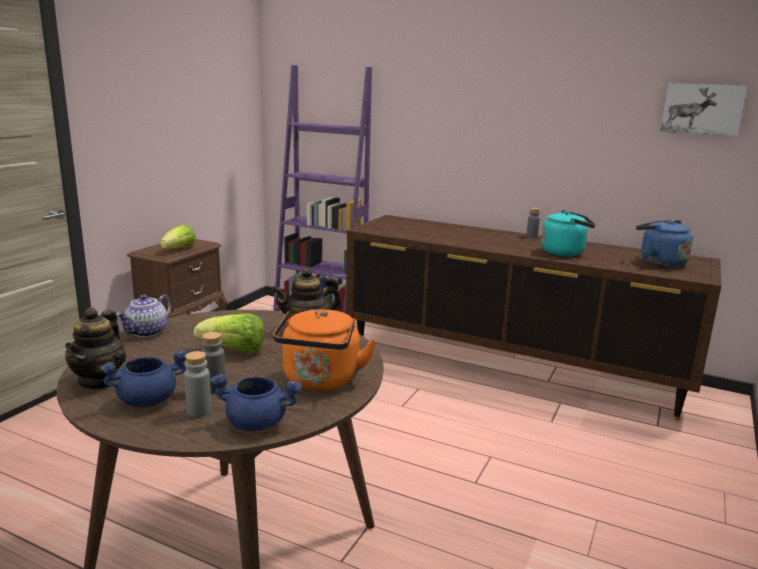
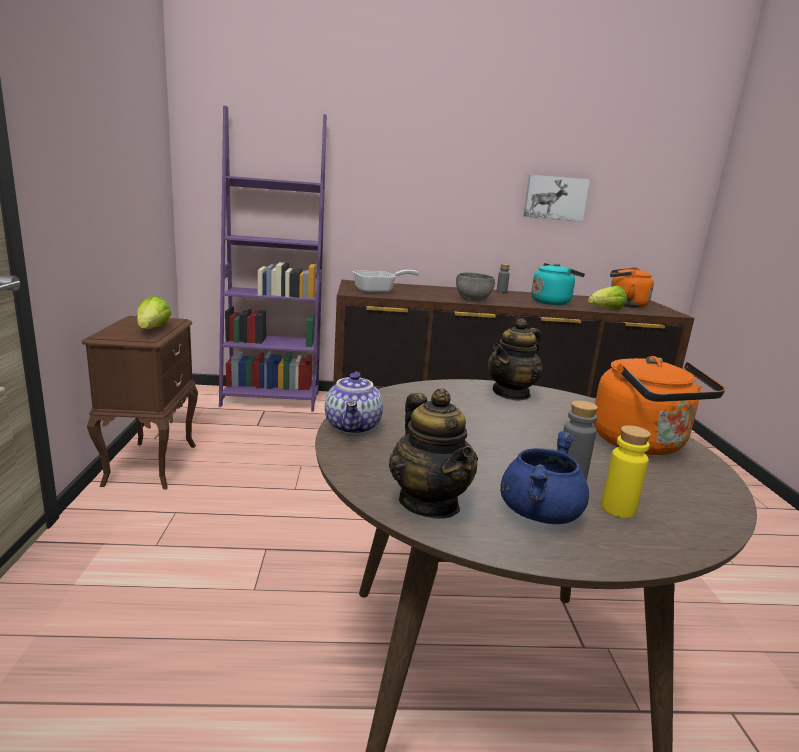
camera: 30 degrees left, 0 degrees up
(199, 411) = (618, 509): grey bottle -> yellow bottle
(234, 351) = (496, 430): lettuce -> lettuce (606, 310)
(258, 423) = (696, 505): blue cooking pot -> none
(395, 229) = (379, 291): none -> frying pan
(473, 244) = (472, 300): none -> grey bowl
(659, 262) = (624, 305): blue kettle -> orange kettle
(702, 109) = (641, 172): picture -> picture (555, 198)

